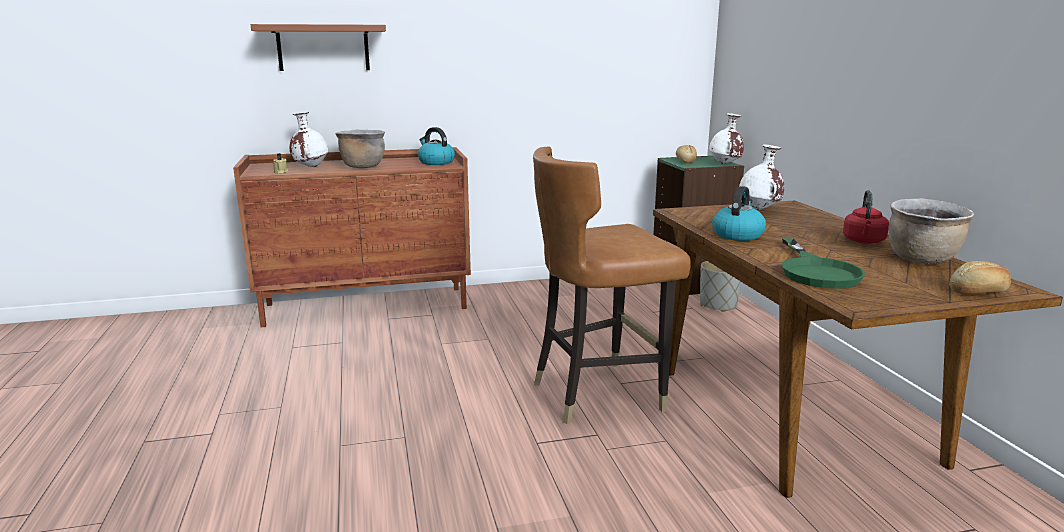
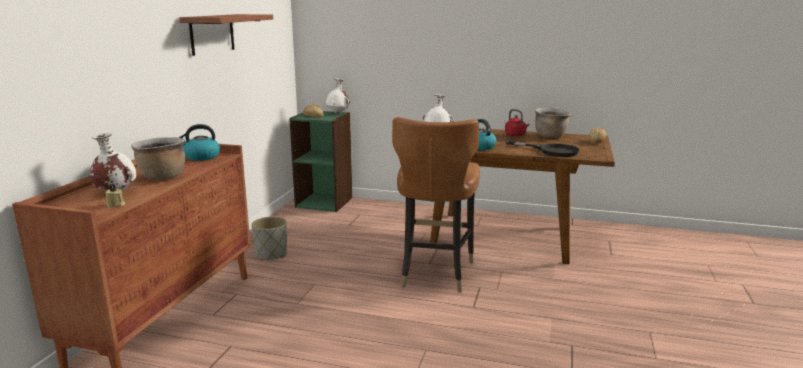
camera: 60 degrees left, 0 degrees up
(323, 48) = (73, 60): brown shelf -> brown shelf (212, 34)
(718, 305) = (366, 207): grey planter -> grey planter (271, 254)
(816, 271) = (551, 151): green frying pan -> black frying pan

